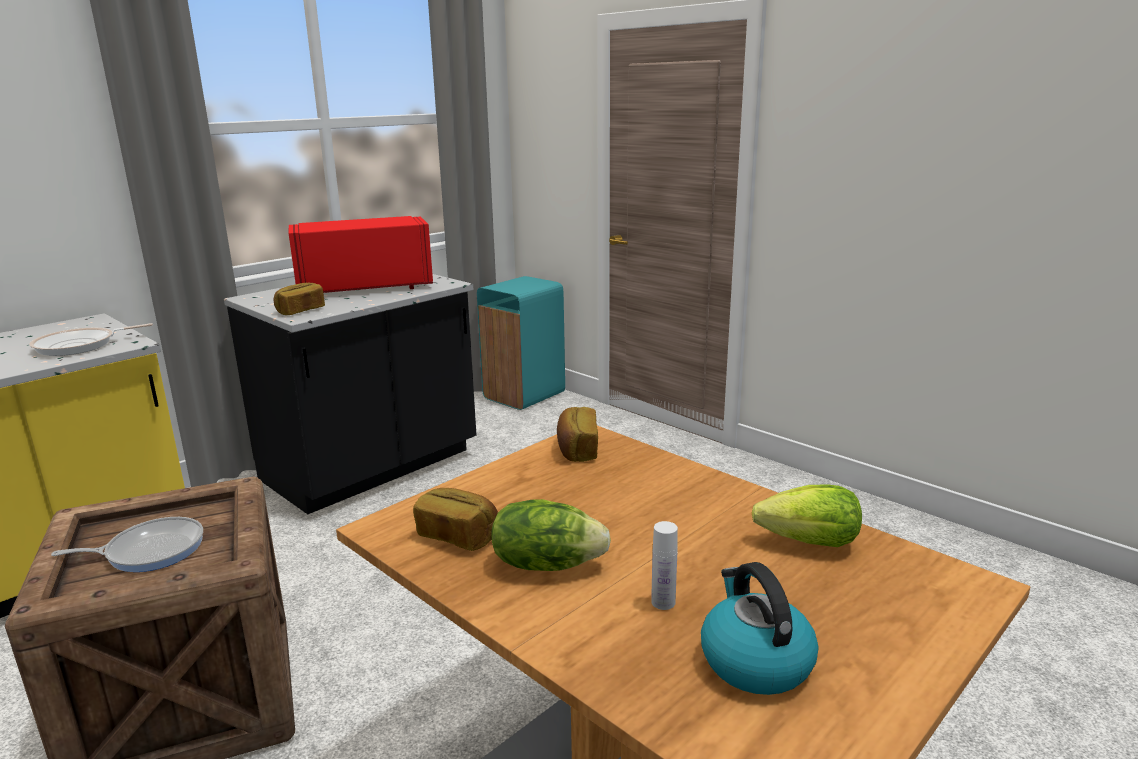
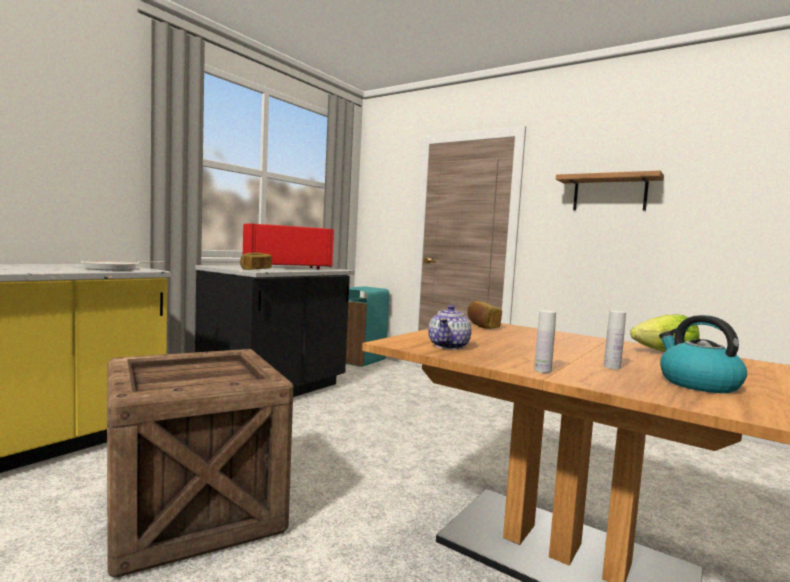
camera: 10 degrees left, 15 degrees down
(150, 551) = (196, 378): frying pan -> none
(458, 536) = (449, 346): bread -> teapot
(536, 619) = (542, 370): none -> white bottle
(547, 564) = (520, 355): lettuce -> none
(905, 135) = (609, 193): none -> shelf

